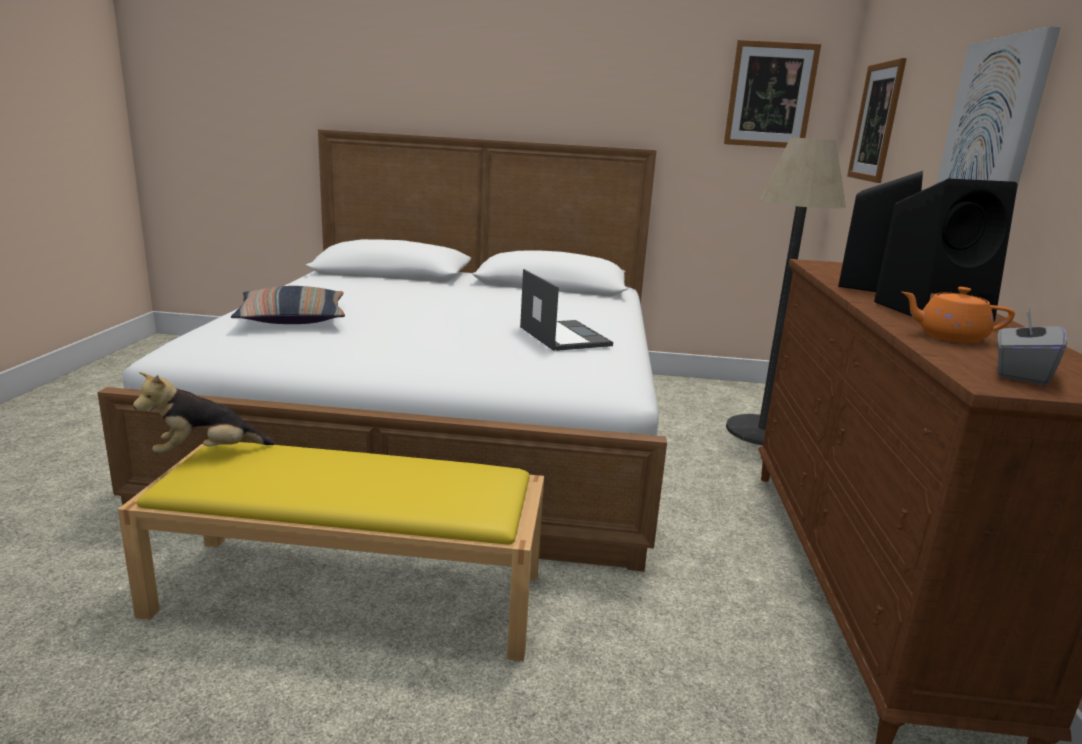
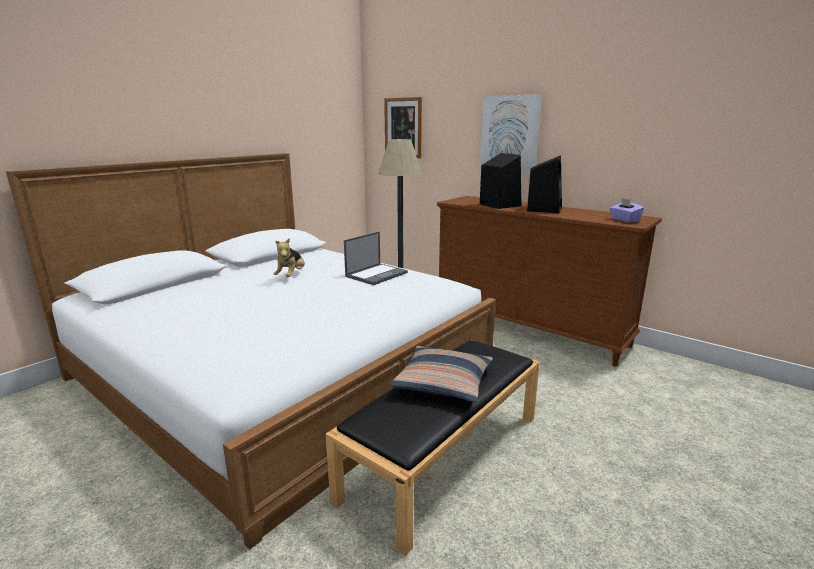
camera: 55 degrees left, 0 degrees up
(206, 453) = (368, 426): plush toy -> plush toy (291, 276)
(292, 318) = (231, 332): pillow -> pillow (443, 383)
(353, 592) = (444, 454): yellow bench -> black bench
(563, 336) = (377, 274): laptop -> laptop turned 120 degrees clockwise
(770, 95) = (332, 114): picture -> none
(949, 337) = (580, 215): orange teapot -> none
(1020, 373) = (624, 220): grey tissue box -> purple tissue box

